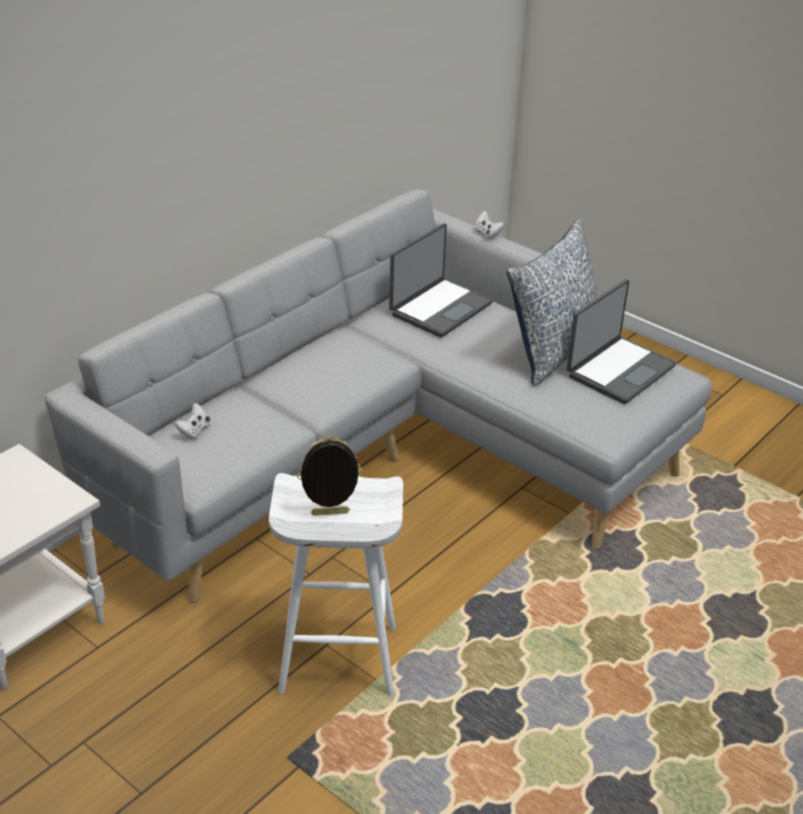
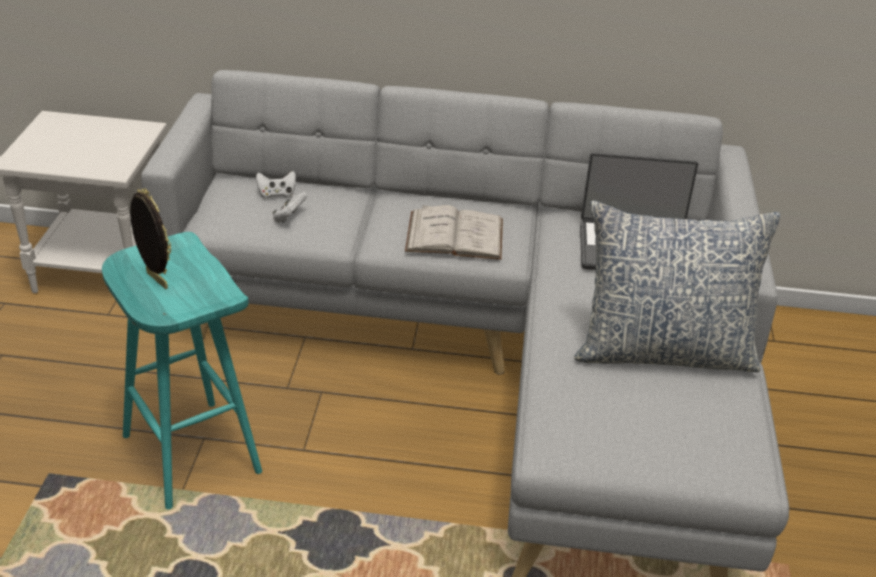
camera: 55 degrees right, 0 degrees up
(336, 659) = (189, 453): white stool -> turquoise stool
(346, 371) = (455, 235): none -> white book
(487, 234) = (745, 202): white game controller -> white game controller (289, 218)
(619, 370) = (686, 414): laptop -> none

